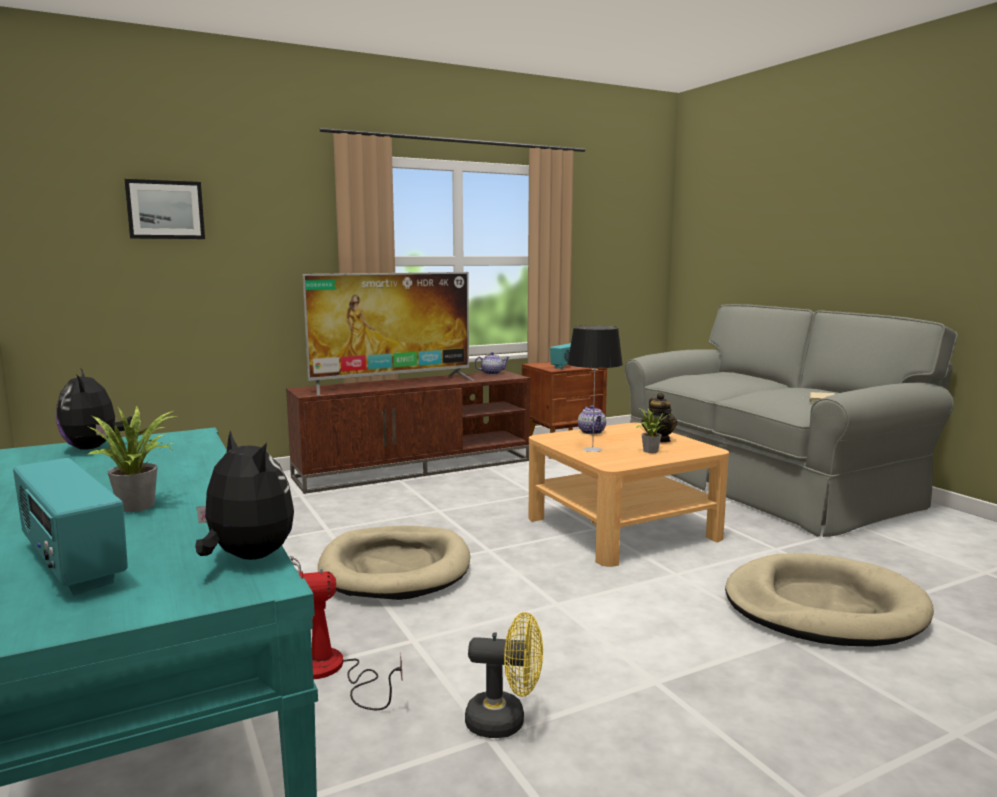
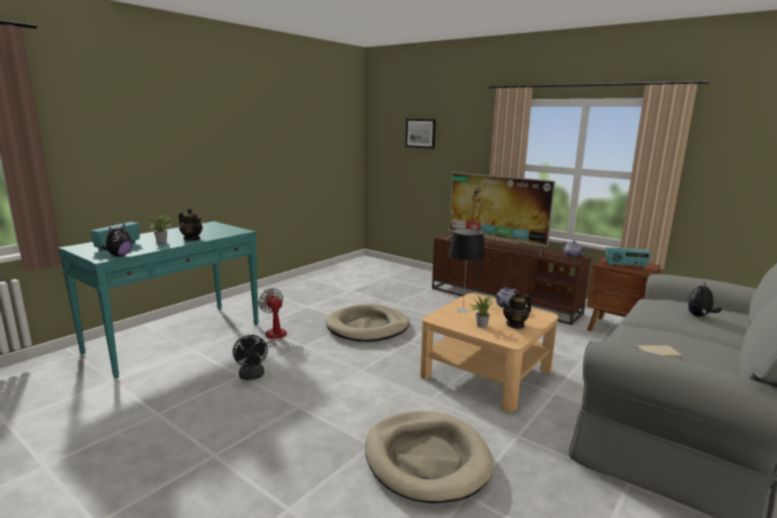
camera: 65 degrees right, 5 degrees up
(94, 448) = (221, 227): plush toy -> plush toy (699, 316)
(180, 476) = (192, 239): none -> teapot
(505, 721) = (252, 376): yellow fan -> black fan

